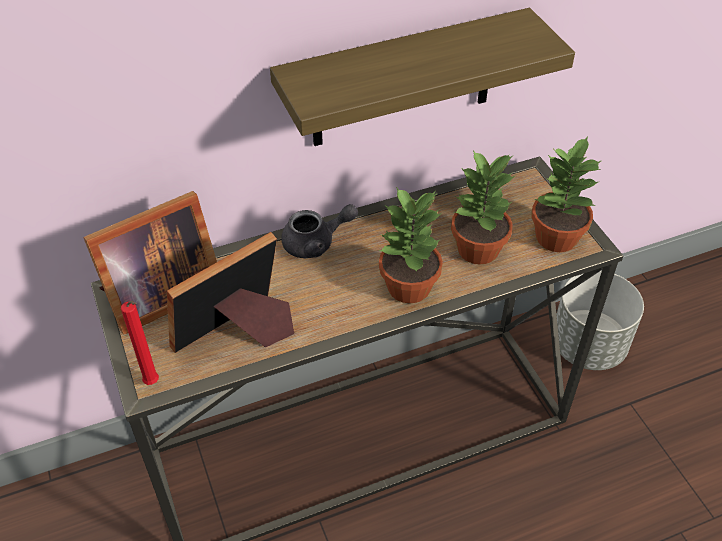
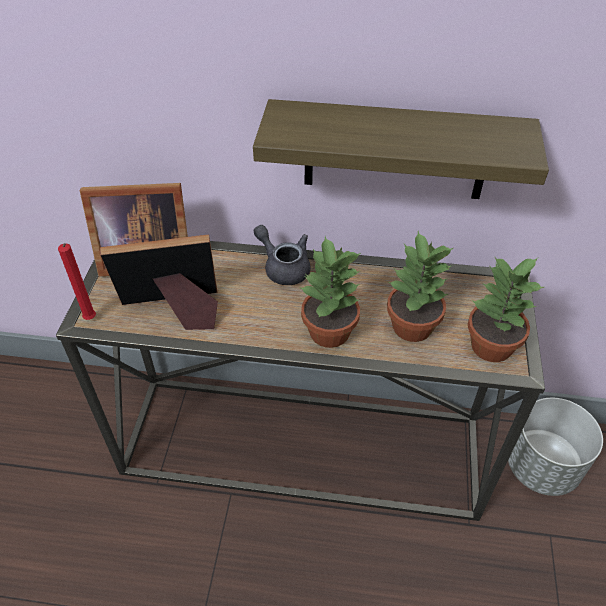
camera: 30 degrees right, 0 degrees up
(316, 243) = (283, 267): grey teapot -> grey teapot turned 150 degrees counterclockwise

